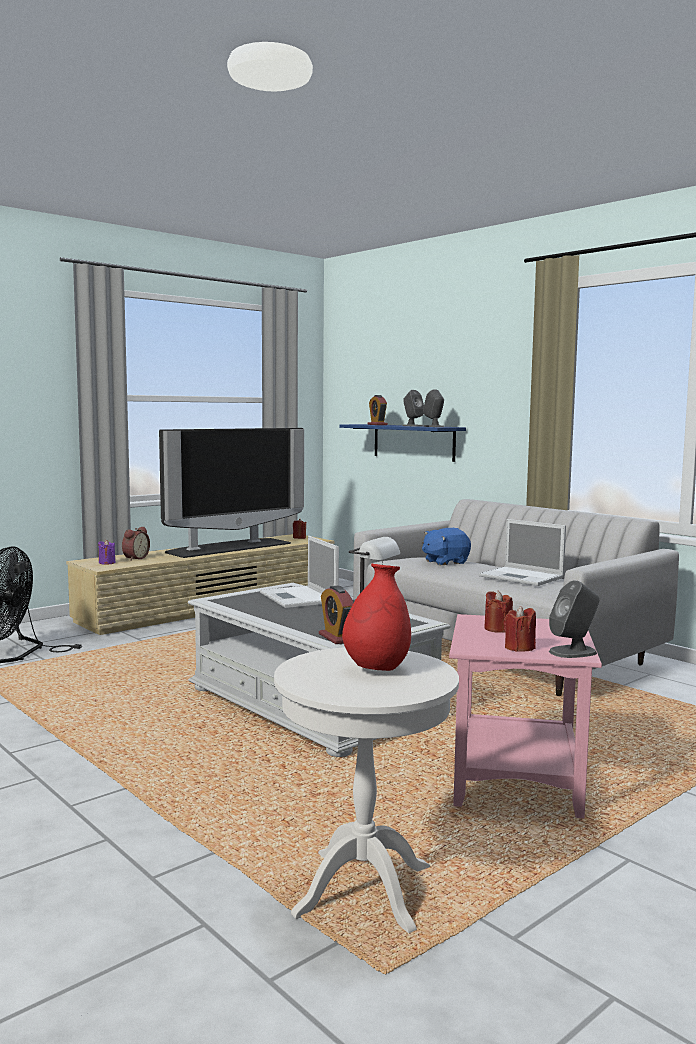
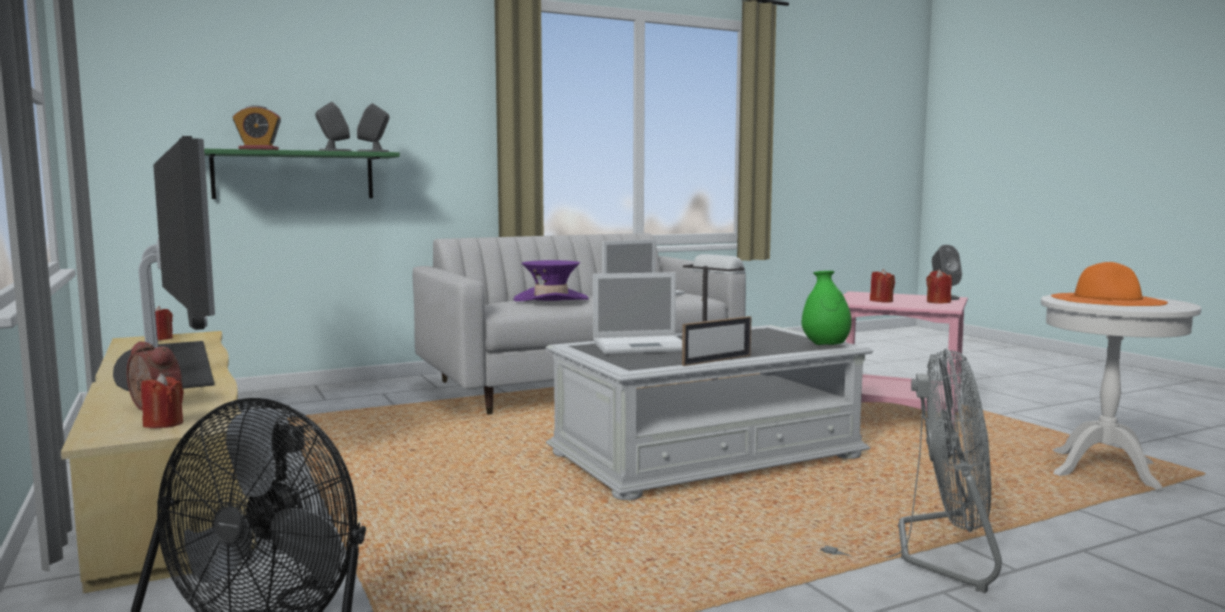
camera: 75 degrees left, 0 degrees up
(107, 563) = (163, 424): purple candle -> red candle
(112, 777) = (930, 548): none -> grey fan
(250, 614) = (717, 360): none -> picture frame
(336, 638) = (825, 345): alarm clock -> green vase
(376, 669) = (1107, 299): red vase -> orange hat
(413, 442) = (294, 175): blue shelf -> green shelf
(445, 562) = (551, 299): blue plush toy -> purple hat

